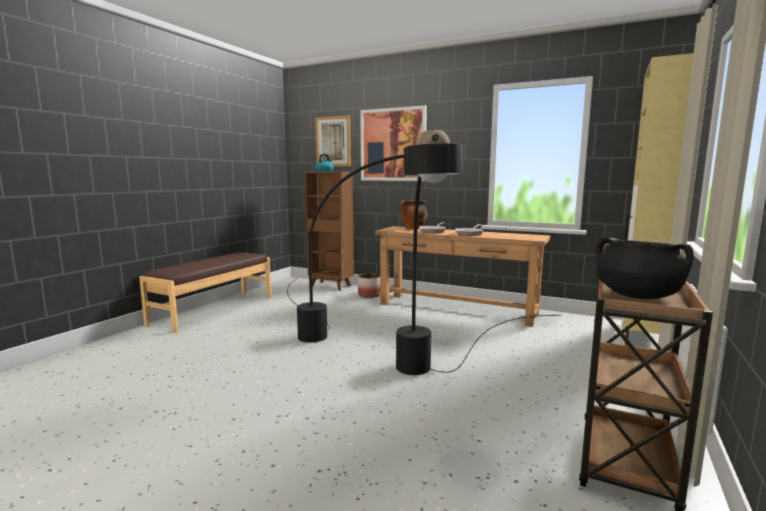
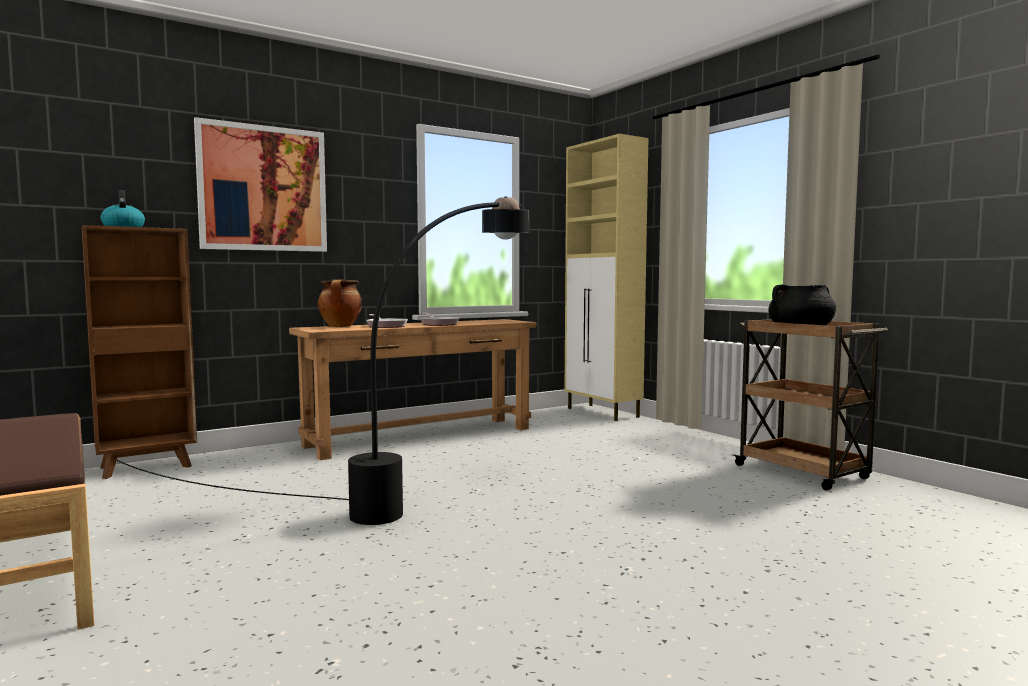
camera: 60 degrees left, 5 degrees down
(333, 141) = (121, 168): picture -> none
(369, 295) = (262, 457): planter -> none
(439, 387) = (628, 490): black floor lamp -> none

